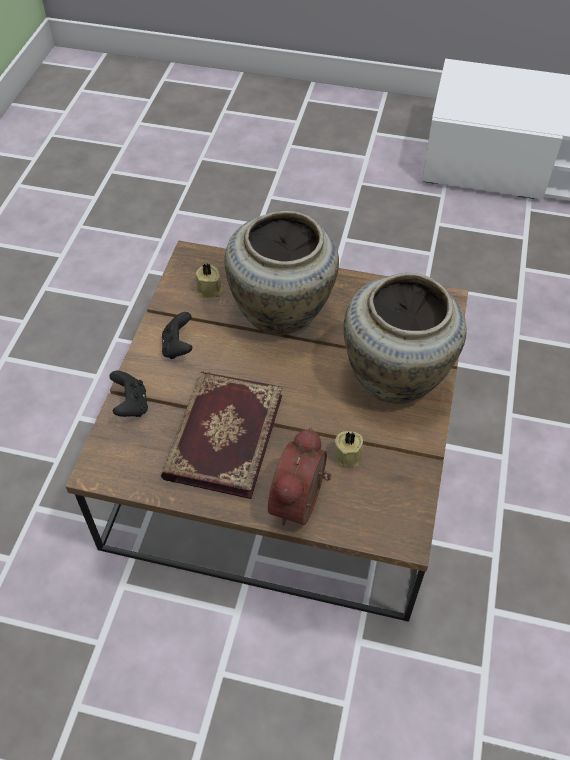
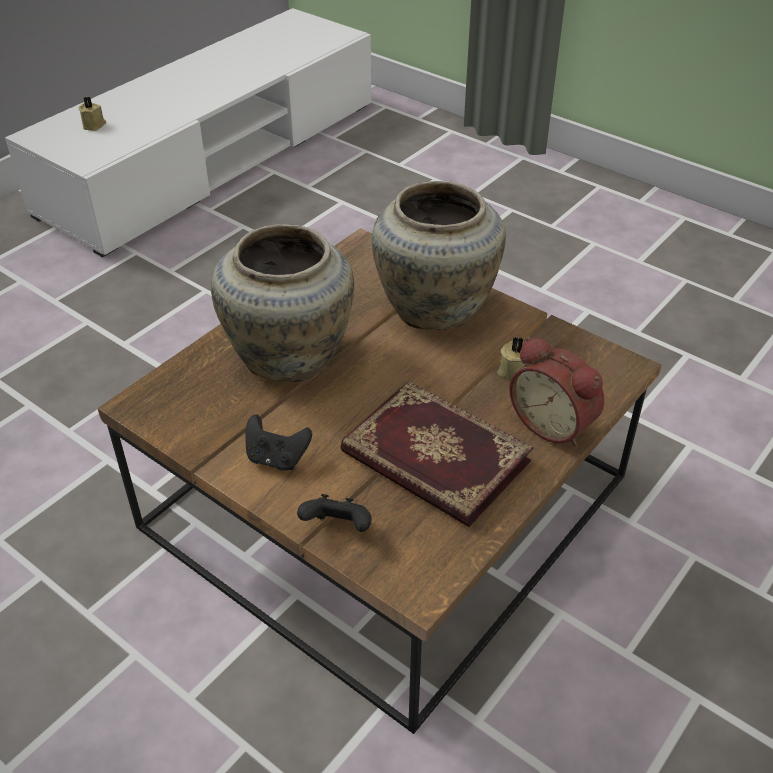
camera: 65 degrees left, 10 degrees down
(210, 290) = (208, 404): beige candle -> beige candle (94, 125)

